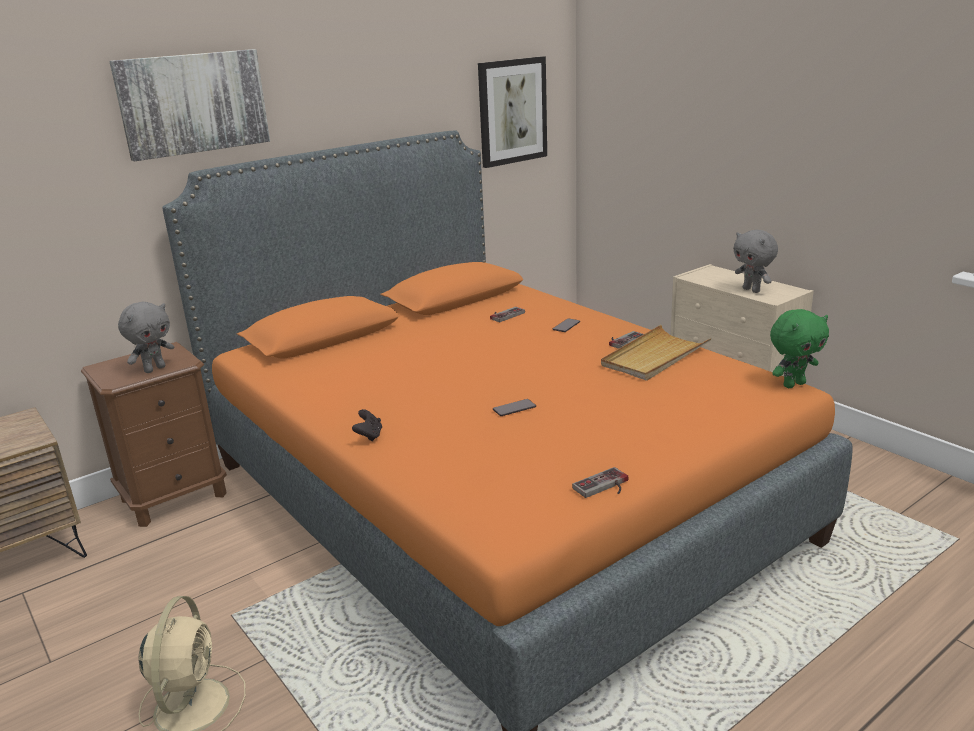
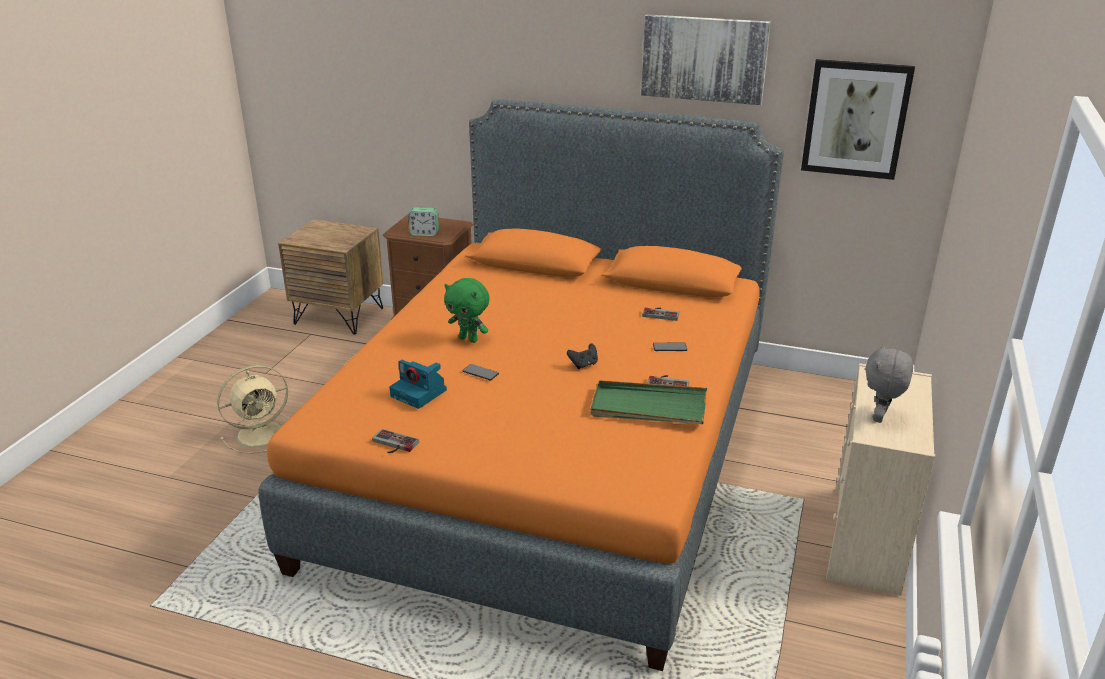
camera: 55 degrees right, 5 degrees up
(154, 369) = (424, 233): grey plush toy -> alarm clock
(193, 103) = (515, 46): picture -> picture (704, 58)
(369, 436) = (397, 336): black game controller -> black game controller (583, 365)
(519, 447) = (420, 393): none -> camera
(654, 357) = (648, 407): beige tray -> green tray
(793, 384) = (666, 495): green plush toy -> green plush toy (469, 339)

